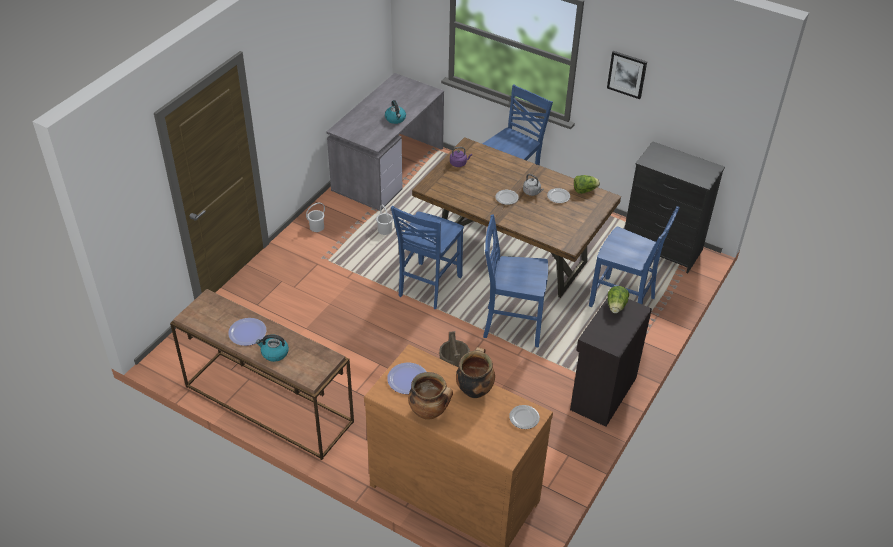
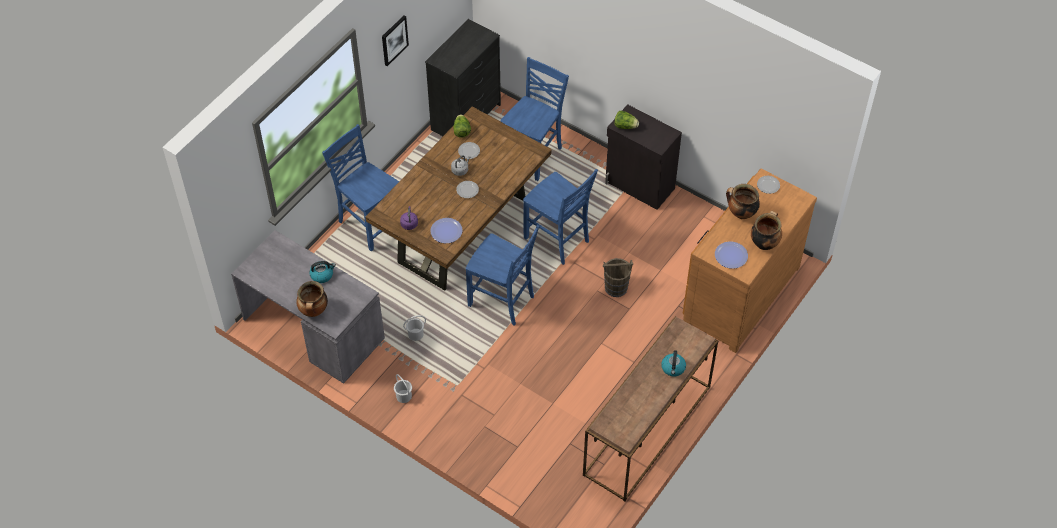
camera: 85 degrees left, 10 degrees up
(247, 332) = (647, 390): plate -> plate (446, 231)
(355, 117) = (314, 311): none -> cooking pot
(511, 325) = (558, 240): blue chair -> blue chair turned 60 degrees counterclockwise

